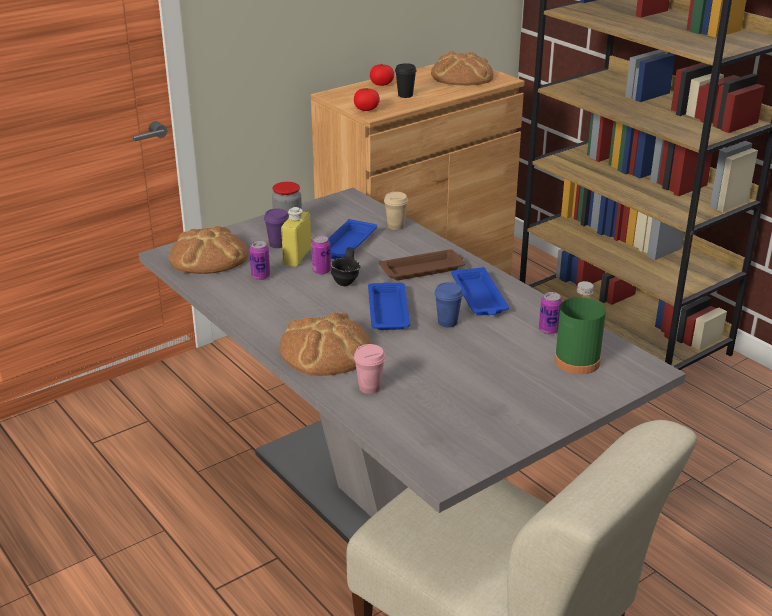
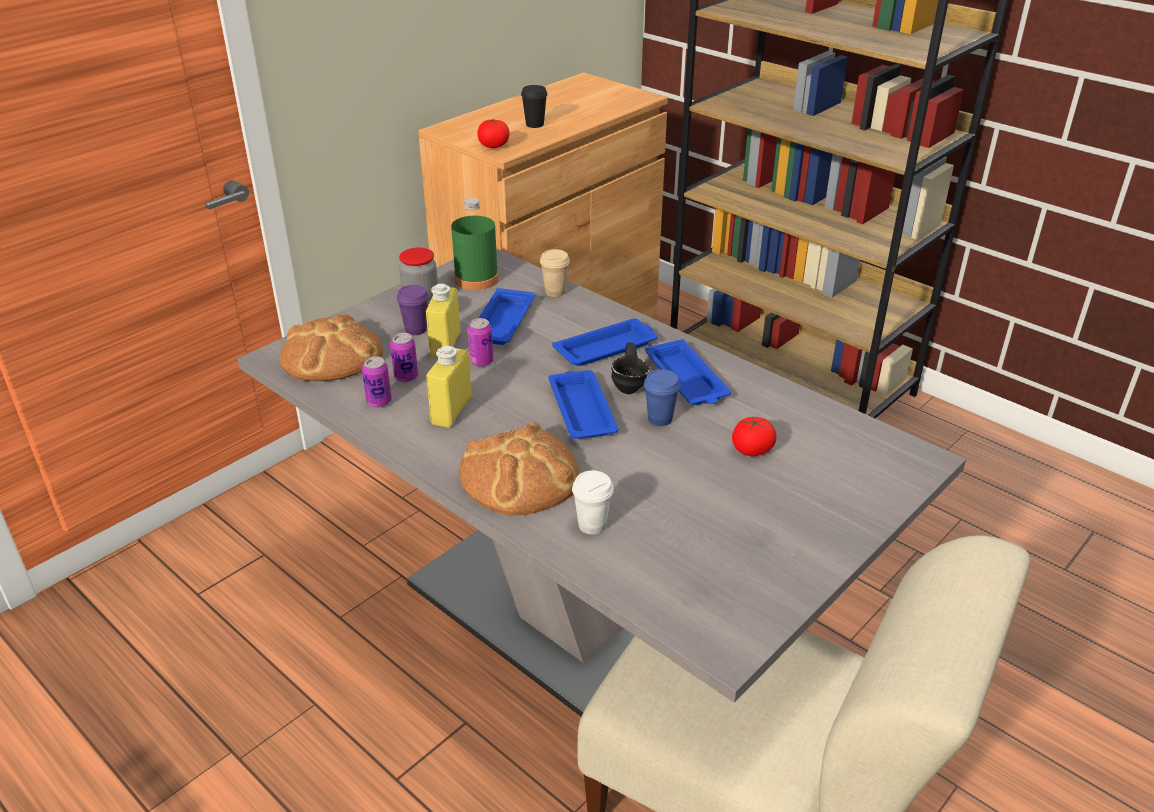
camera: 10 degrees left, 5 degrees up
(288, 302) = (451, 411): none -> yellow bottle
(347, 282) = (518, 374): black mug -> black mug (631, 387)
(369, 388) = (592, 525): pink cup -> white cup
(382, 84) = (501, 112): tomato -> tomato (752, 450)
(423, 269) = (607, 348): brown tray -> blue tray
(461, 76) = (593, 95): bread -> none
(548, 330) = (785, 416): can -> can (379, 402)
(577, 361) = (834, 456): green bottle -> green bottle (476, 279)

